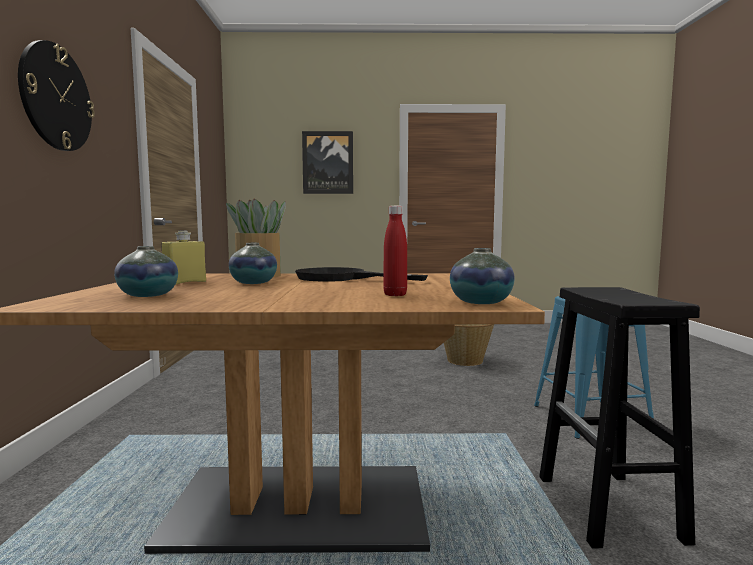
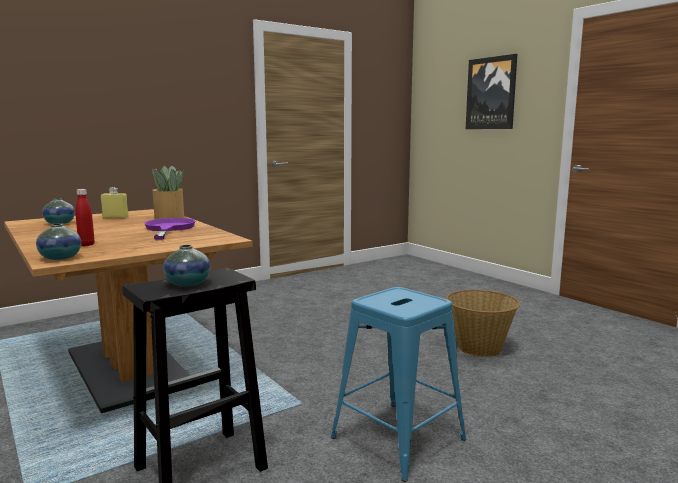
camera: 55 degrees right, 5 degrees up
(56, 97) = (163, 94): wall clock -> none
(253, 283) = (125, 223): vase -> vase (188, 284)
(342, 278) = (168, 229): black frying pan -> purple frying pan

